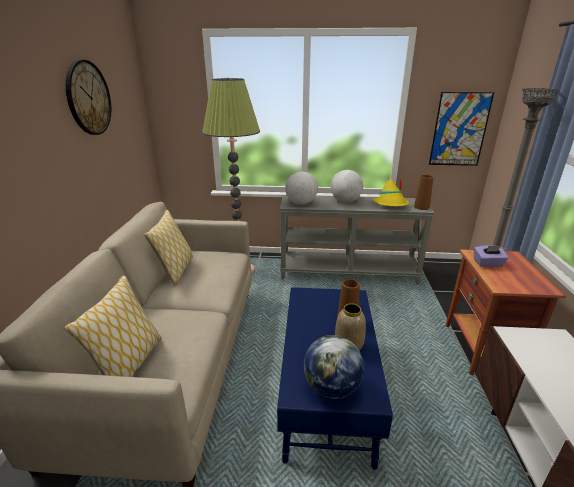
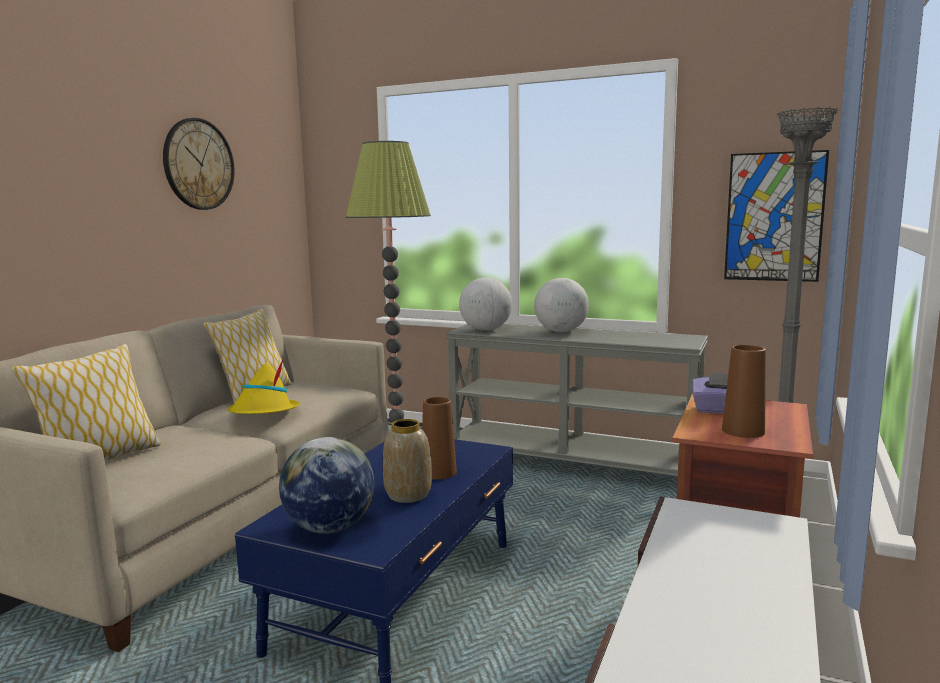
camera: 20 degrees right, 15 degrees down
(391, 204) = (633, 338): yellow hat -> yellow hat (263, 413)
(421, 207) = (685, 343): brown vase -> brown vase (743, 431)

